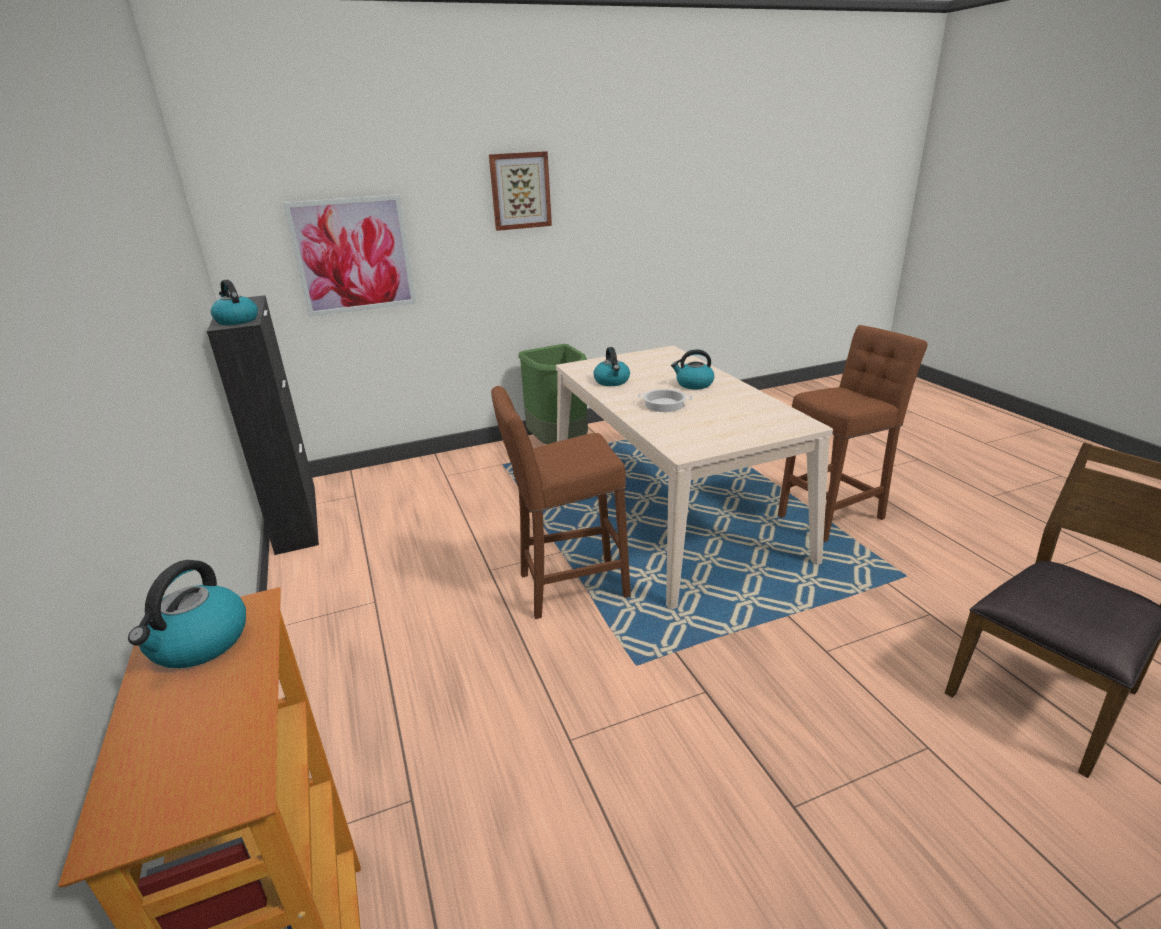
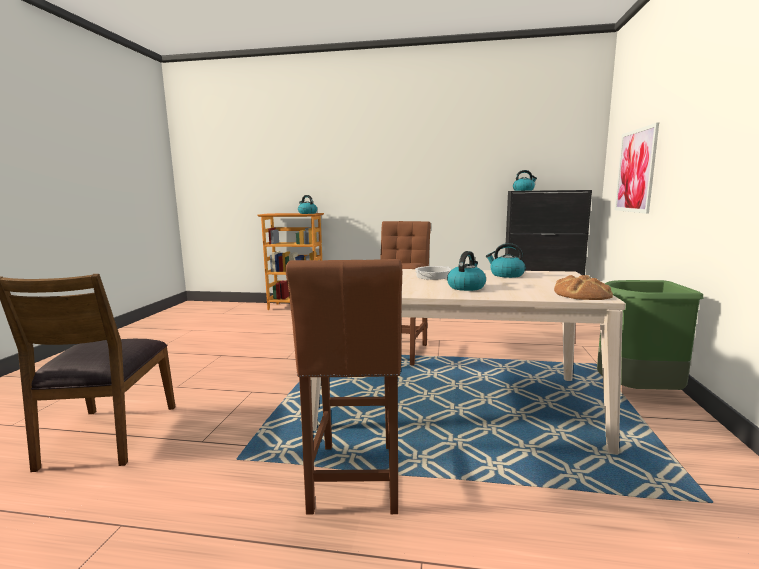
camera: 120 degrees right, 15 degrees down
(520, 191) = (722, 106): picture -> none
(663, 354) = (582, 294): none -> bread

